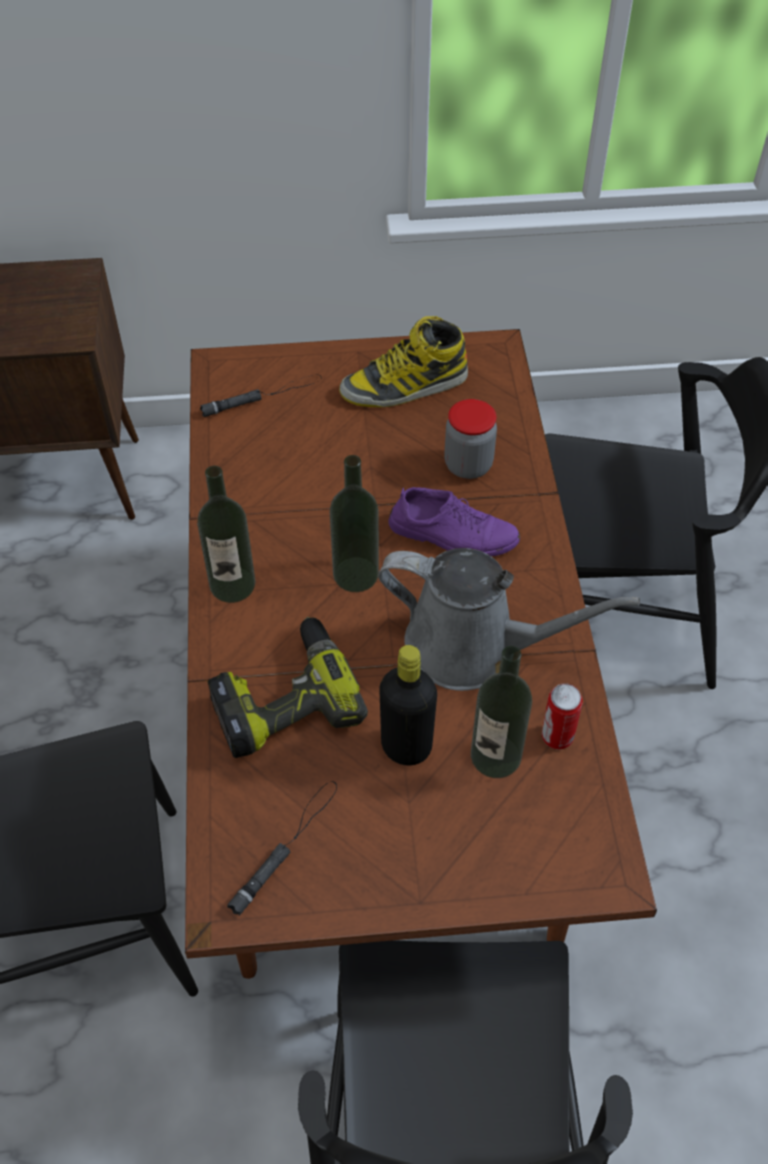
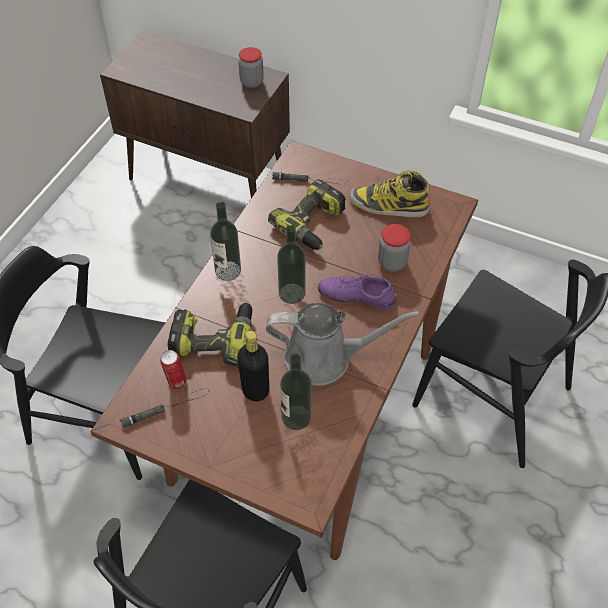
camera: 30 degrees right, 0 degrees up
(52, 291) = (251, 82): none -> jar
(314, 459) = (313, 224): none -> power drill
(453, 534) = (357, 295): purple shoe -> purple shoe turned 150 degrees clockwise
(473, 647) = (325, 358): grey watering can -> grey watering can turned 45 degrees counterclockwise
(556, 738) = (334, 424): can -> can (176, 382)

